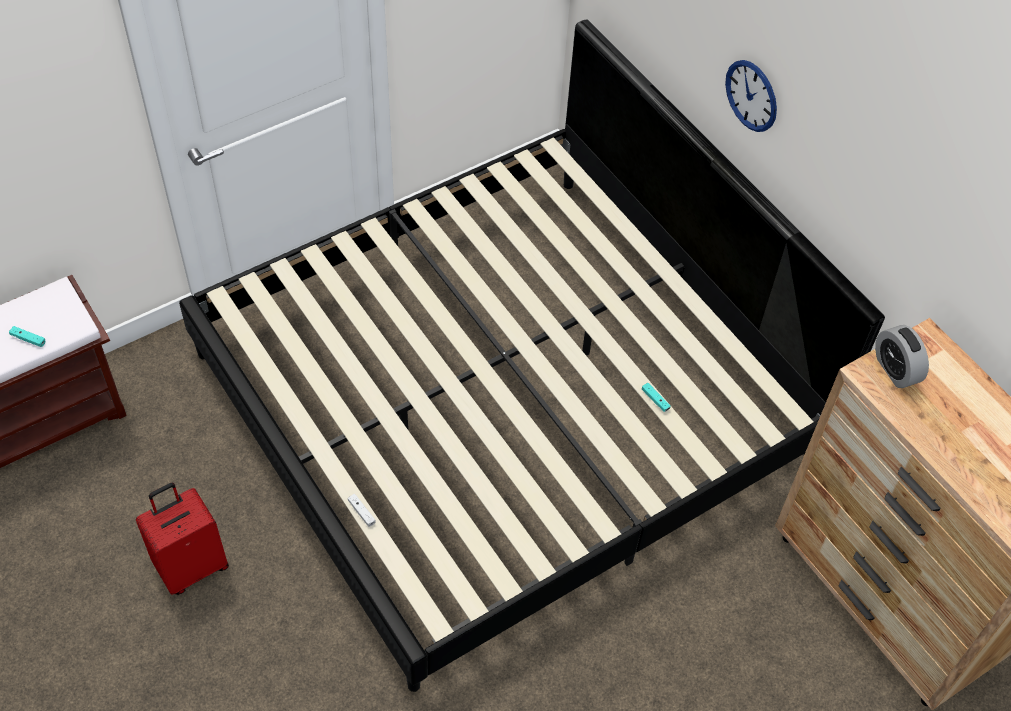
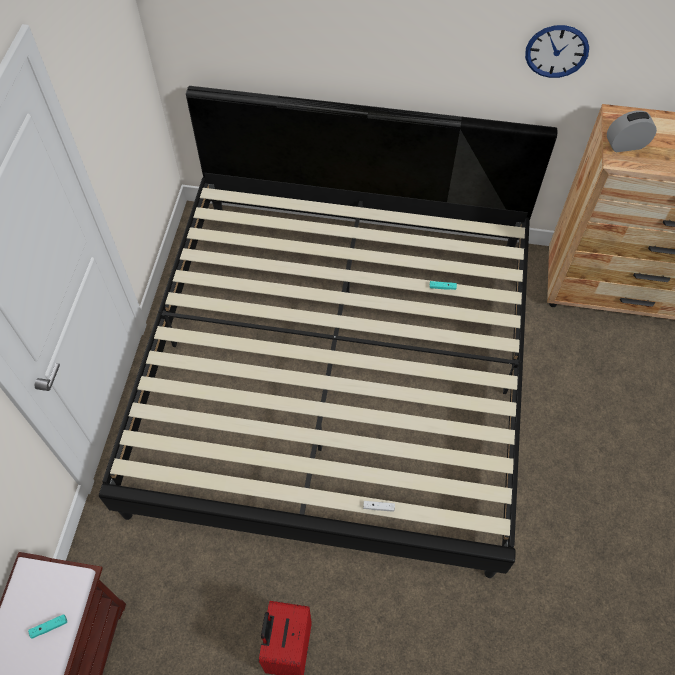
camera: 45 degrees left, 5 degrees up
(751, 95) = (380, 48): wall clock -> wall clock (556, 51)
(895, 370) = (625, 145): alarm clock -> alarm clock turned 150 degrees clockwise

